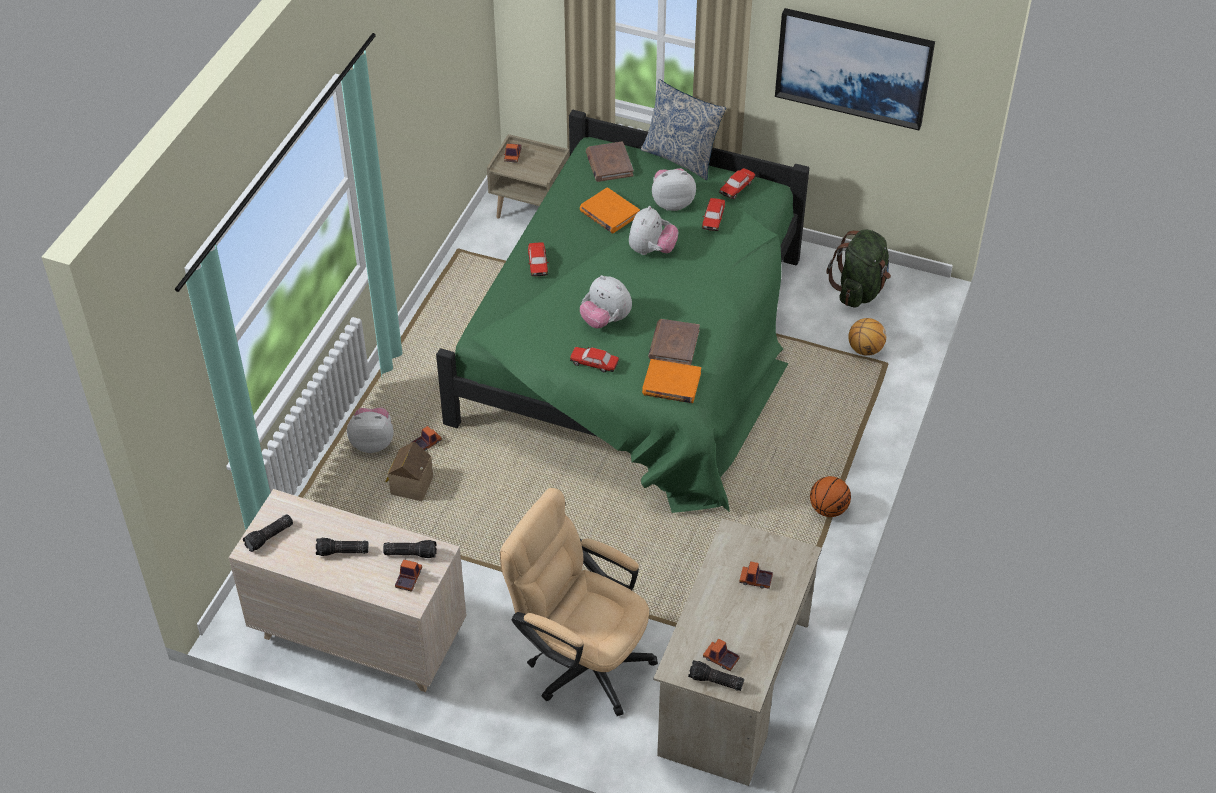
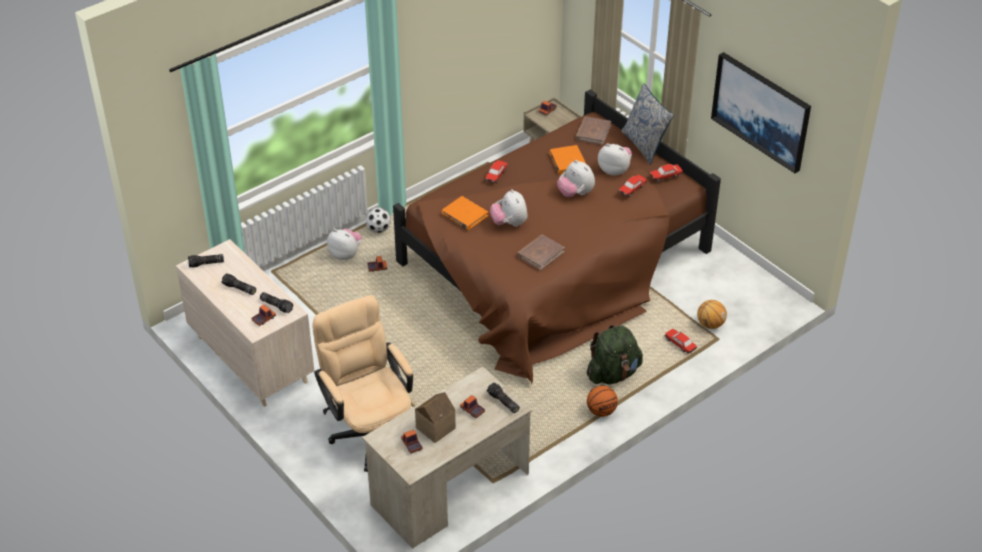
camera: 30 degrees right, 5 degrees down
(389, 392) = (379, 229): none -> football
(409, 486) = (347, 288): toy house -> toy house (434, 427)
(594, 363) = (480, 245): toy car -> toy car (680, 344)
(637, 349) = (554, 264): green bed -> brown bed
(651, 250) = (575, 193): plush toy -> plush toy turned 90 degrees clockwise
(671, 384) = (519, 276): orange book -> orange book (464, 215)
(715, 682) = (397, 456): flashlight -> flashlight (502, 402)
(859, 290) = (738, 286): green backpack -> green backpack (613, 374)

